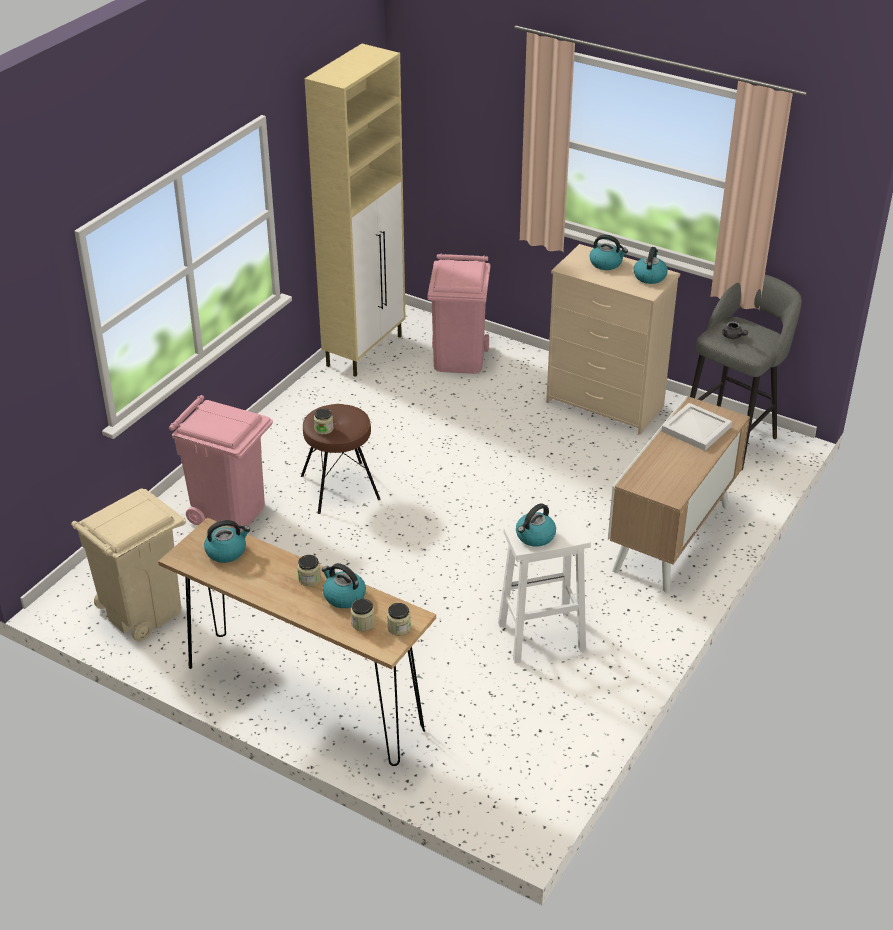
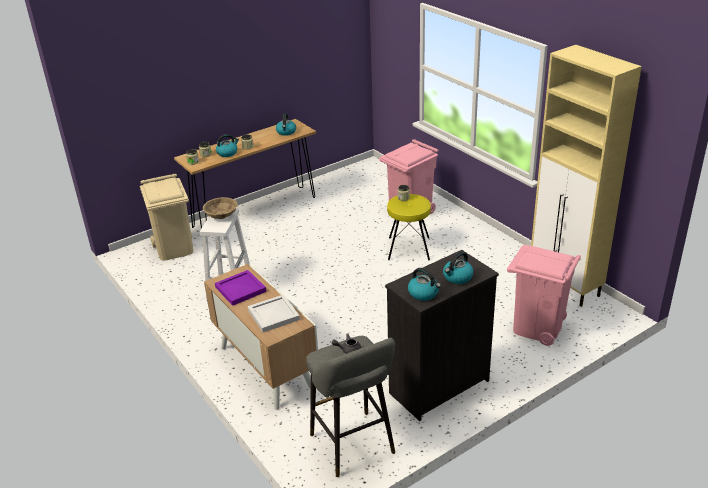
camera: 115 degrees right, 5 degrees down
(142, 611) = (349, 181): beige trash can -> beige trash can (174, 248)
(339, 487) = (409, 248): brown stool -> yellow stool
(535, 536) = (221, 215): kettle -> beige bowl
(605, 405) = (438, 387): beige dresser -> black dresser
(672, 471) = (240, 290): none -> purple tray

